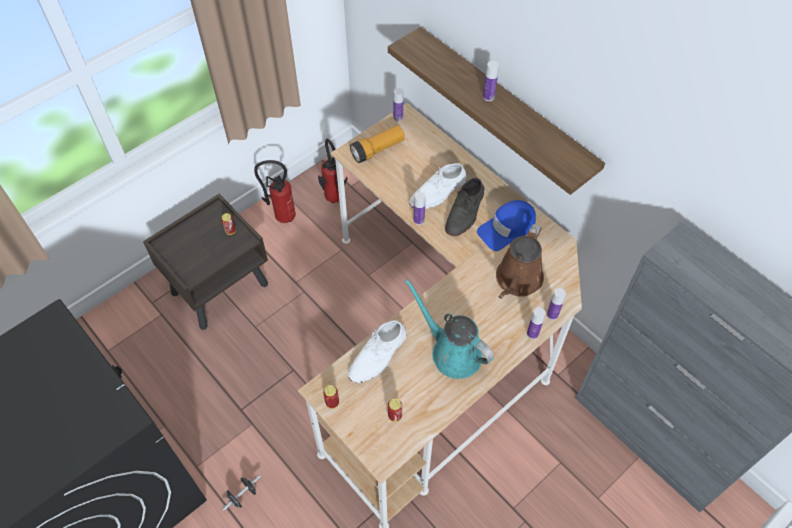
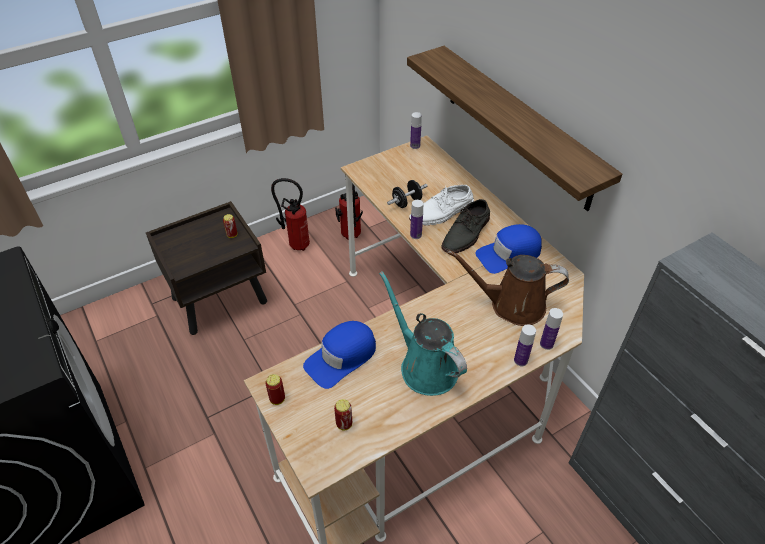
camera: 10 degrees right, 10 degrees down
(242, 495) = (183, 507): black dumbbell -> black dumbbell (407, 202)
(377, 150) = (388, 170): flashlight -> none
(378, 355) = (341, 357): white shoe -> blue cap
(488, 97) = (501, 105): bottle -> none
(517, 281) = (512, 305): brown watering can -> brown watering can turned 60 degrees clockwise

